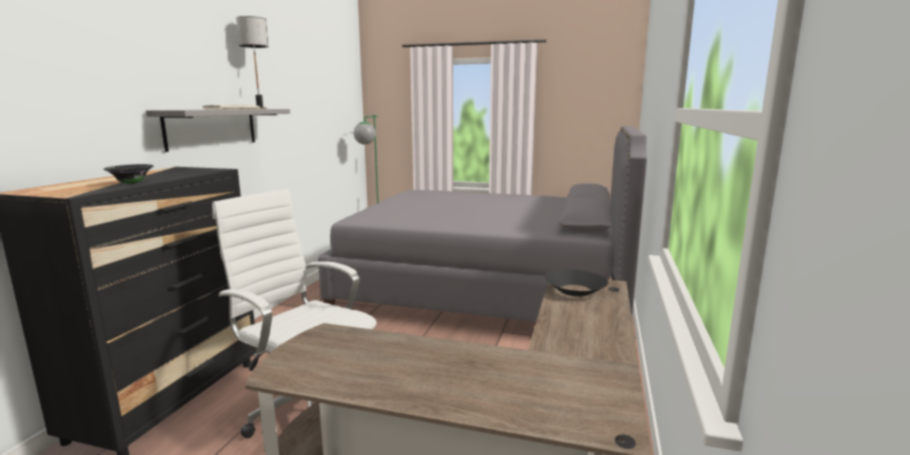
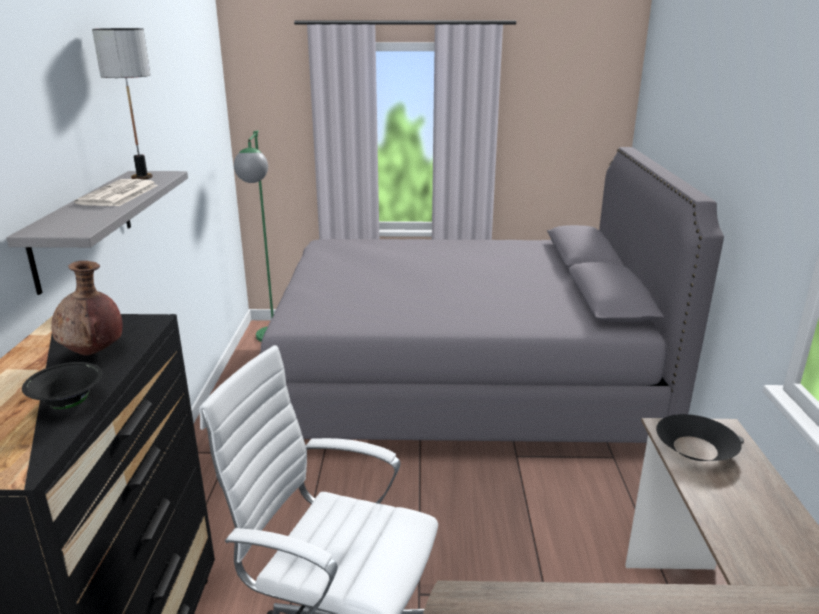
camera: 15 degrees left, 10 degrees up
(172, 174) = (94, 353): none -> brown vase

